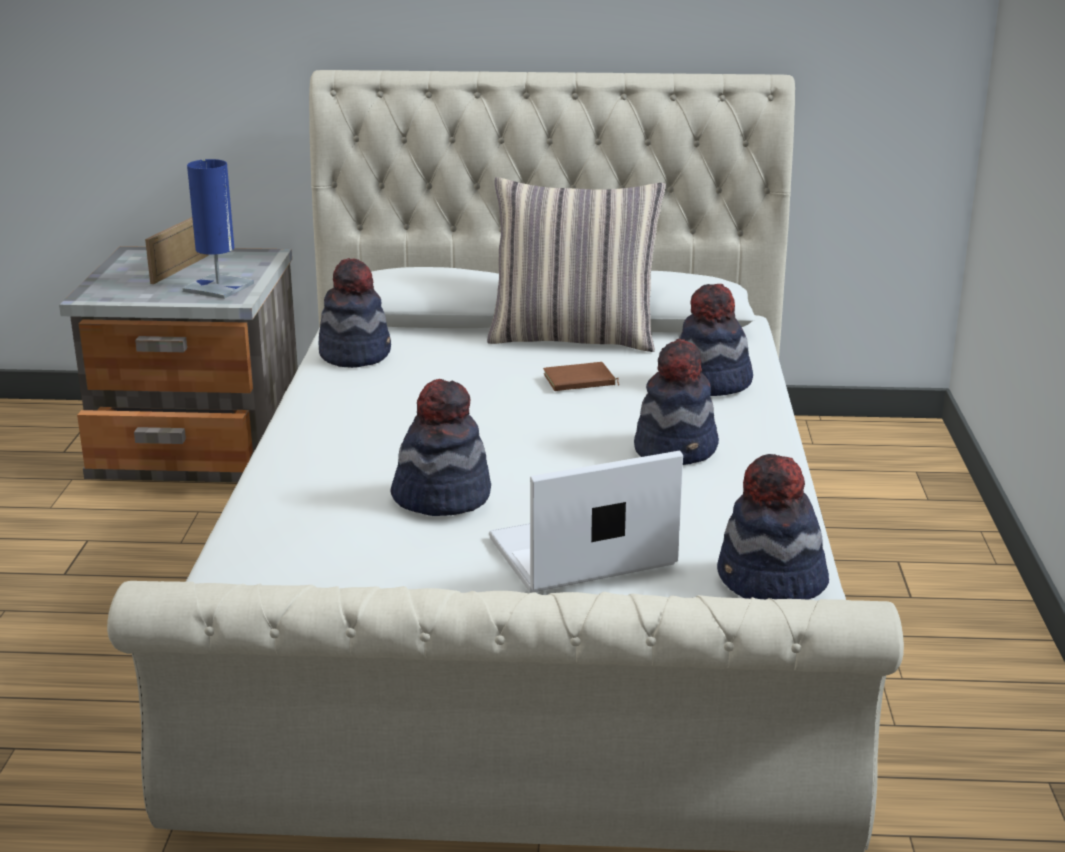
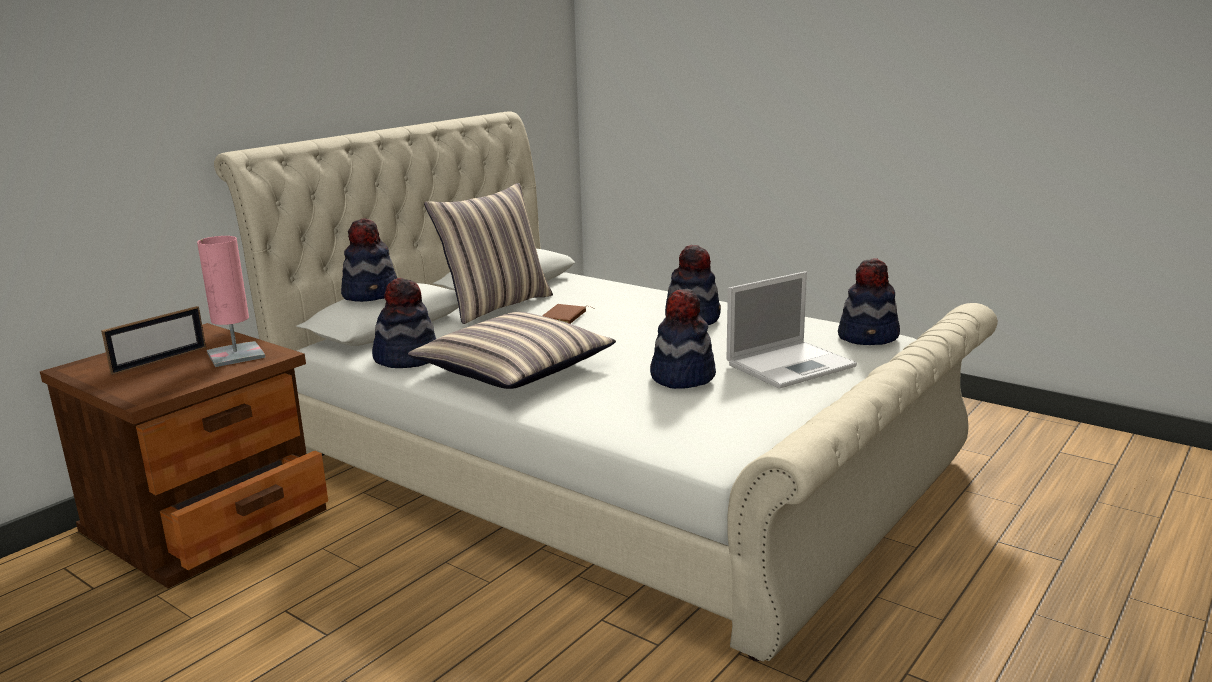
camera: 55 degrees left, 5 degrees down
(180, 269) = (159, 360): picture frame -> picture frame turned 105 degrees counterclockwise
(198, 447) = (212, 522): grey nightstand -> brown nightstand
(218, 287) = (236, 355): blue table lamp -> pink table lamp
(380, 409) = (514, 369): none -> pillow
(578, 553) = (792, 365): laptop -> laptop turned 135 degrees counterclockwise
(711, 384) = (621, 294): hat -> hat (372, 294)

